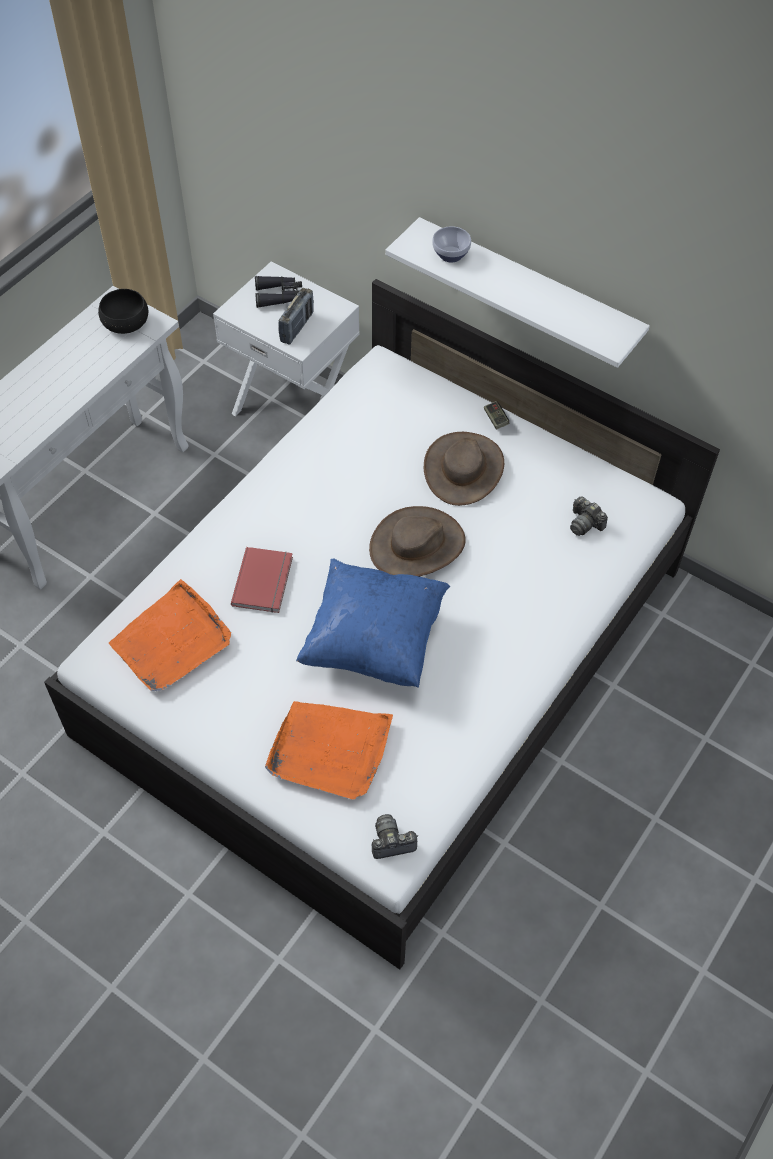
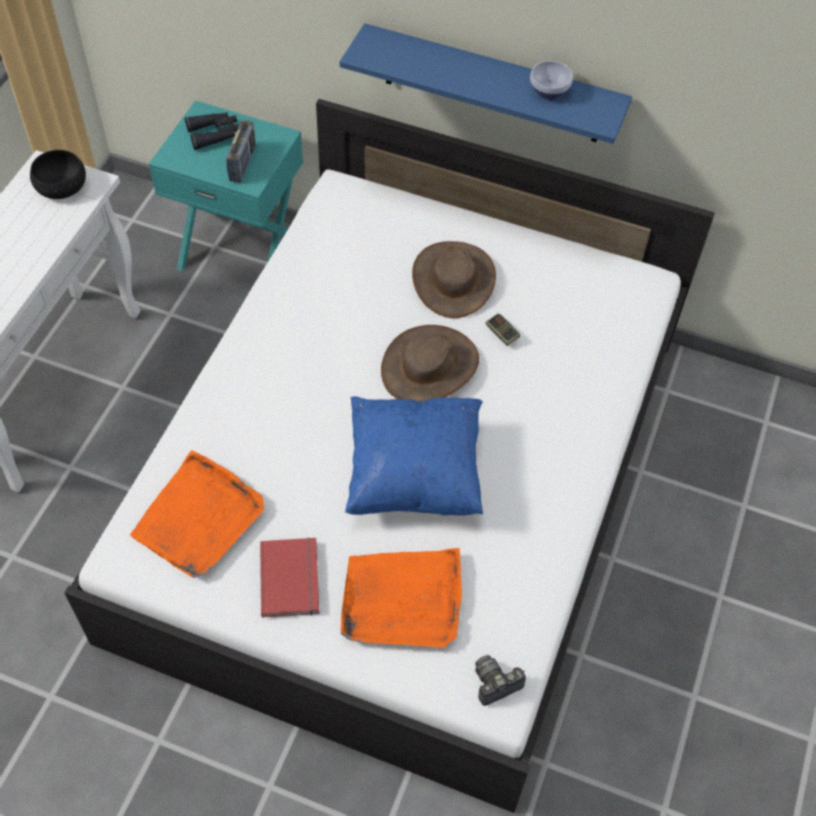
camera: 15 degrees left, 0 degrees up
(265, 581) = (281, 435): red book -> red book (292, 578)
(295, 406) = (241, 250): white nightstand -> turquoise nightstand
(450, 255) = (409, 57): bowl -> bowl (549, 92)
(495, 419) = (470, 224): game controller -> game controller (501, 333)
(527, 293) = (492, 85): white shelf -> blue shelf
(585, 523) = (590, 312): camera -> none

